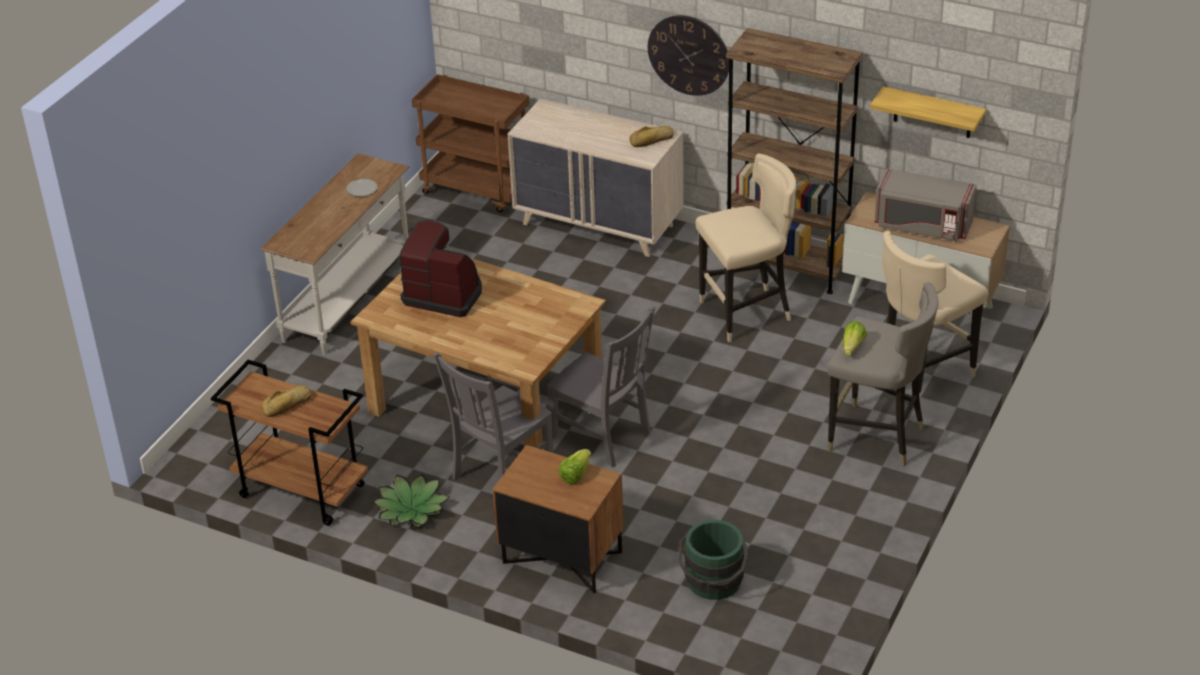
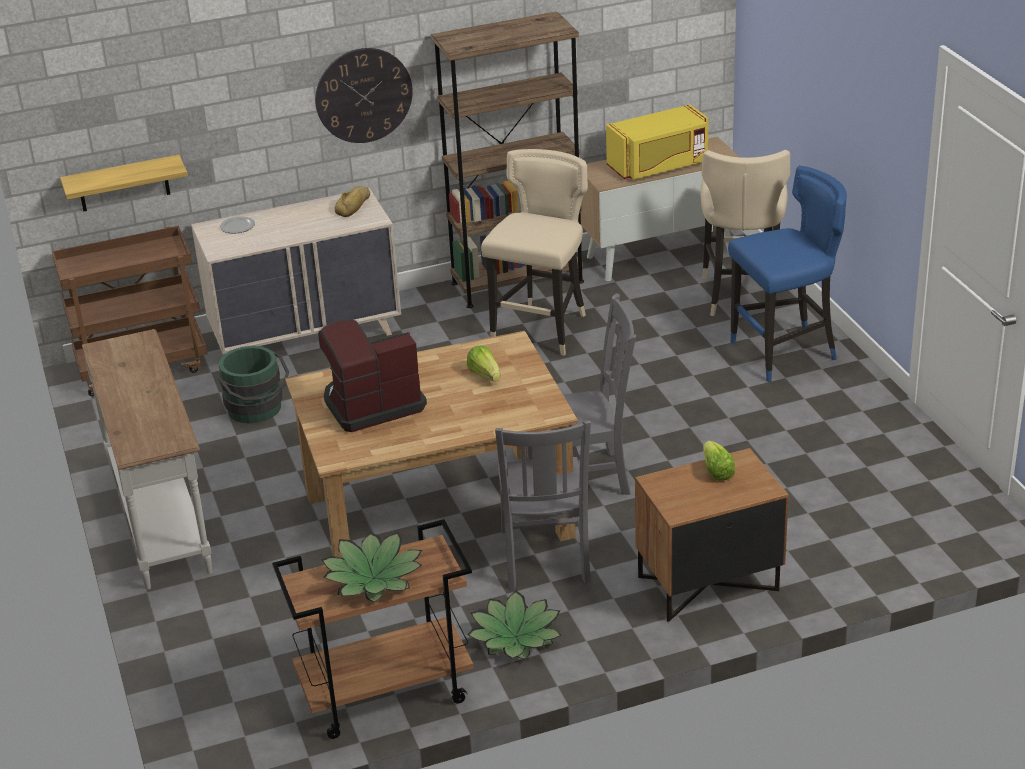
camera: 45 degrees left, 5 degrees down
(288, 405) = (373, 578): bread -> potted plant
(361, 189) = (140, 368): plate -> plate (237, 227)
(713, 584) = (852, 522): green bucket -> green bucket (257, 410)
(852, 347) = (770, 258): lettuce -> lettuce (485, 375)
(877, 437) = (785, 353): grey stool -> blue stool
(922, 226) = (659, 166): grey microwave -> yellow microwave
(932, 113) = (629, 51): shelf -> shelf (123, 184)

